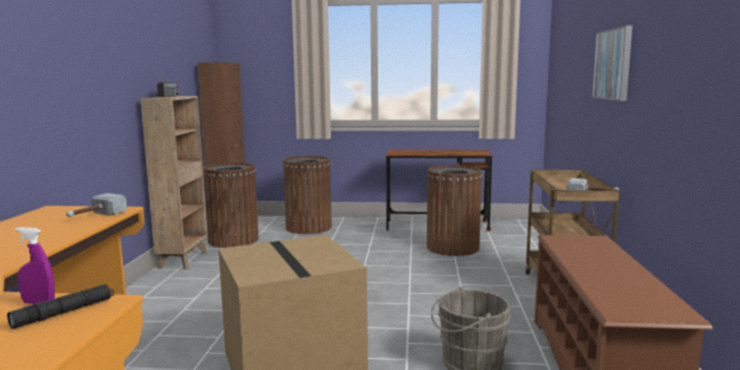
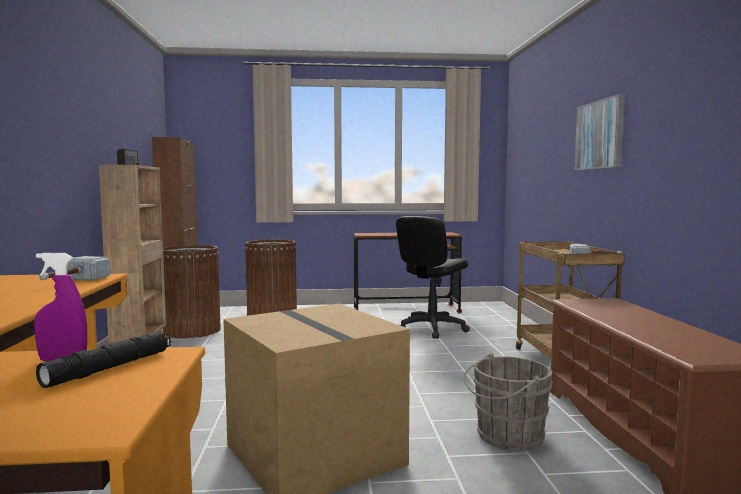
camera: 10 degrees left, 5 degrees down
(452, 247) = (431, 329): brown trash can -> black office chair

